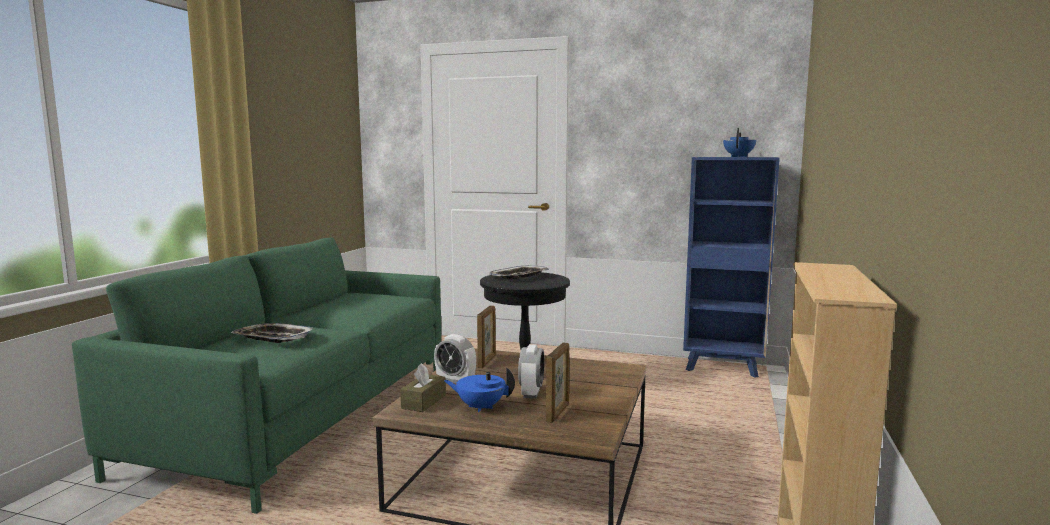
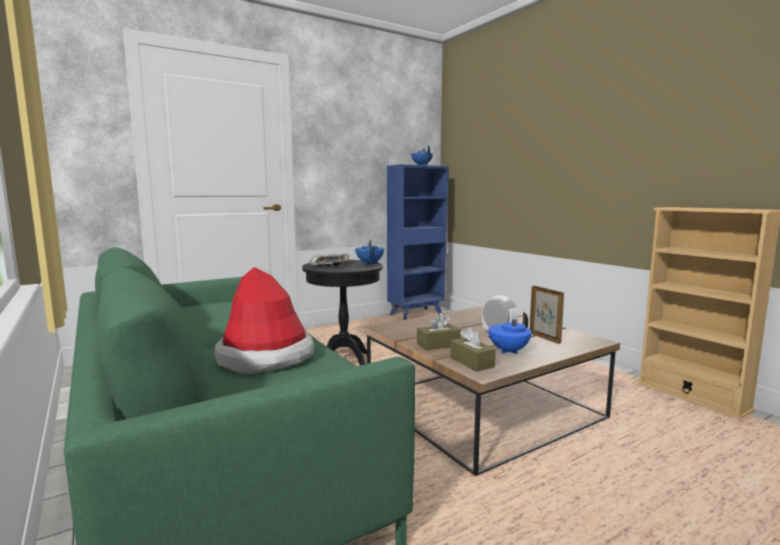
camera: 50 degrees left, 0 degrees up
(273, 338) = (266, 357): tray -> hat
(455, 380) = (438, 345): alarm clock -> brown tissue box
(487, 361) = (412, 329): picture frame -> none
(552, 283) = (370, 263): none -> blue teapot

